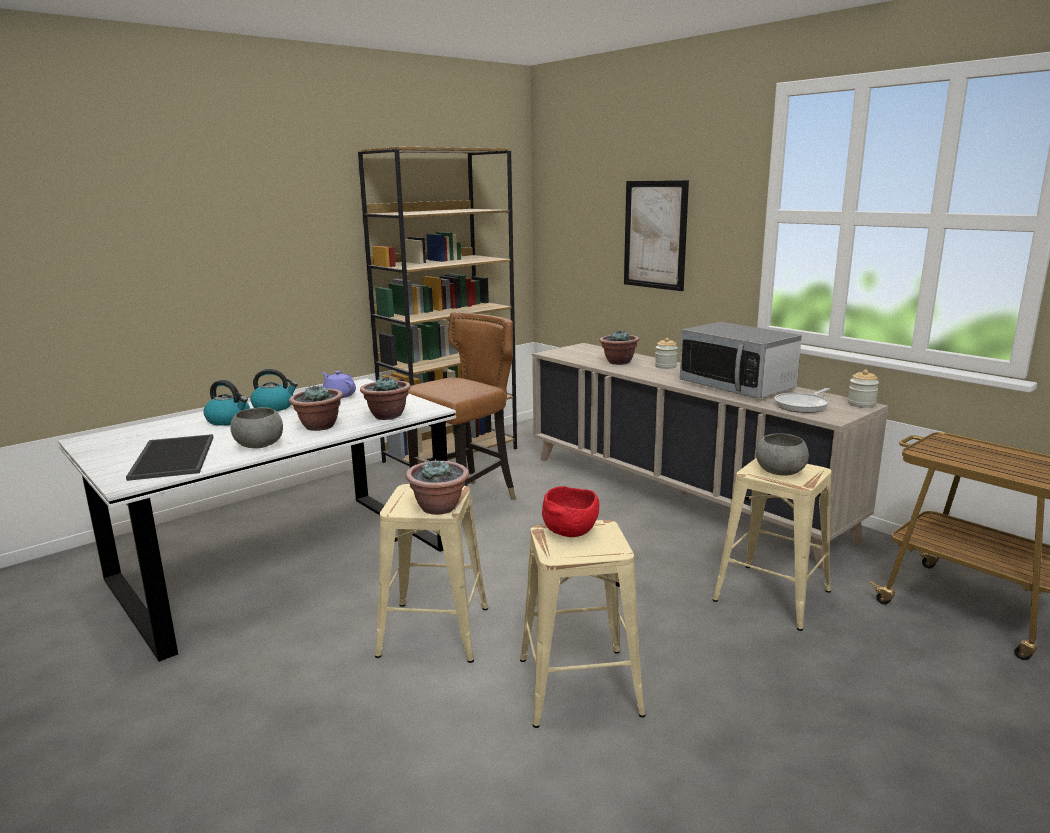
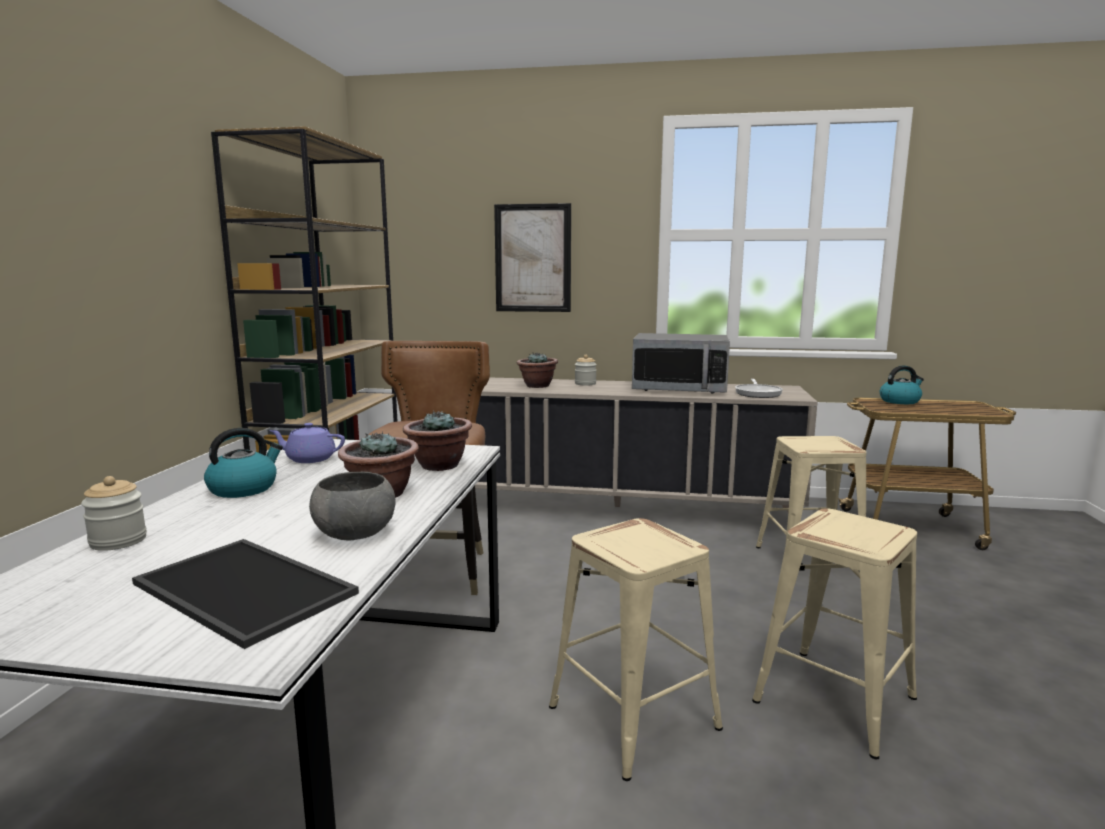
camera: 40 degrees left, 5 degrees down
(229, 420) = (209, 518): kettle -> kettle (900, 401)
(439, 508) = (672, 545): potted plant -> none
(570, 532) = (828, 527): red bowl -> none
(780, 472) = (819, 444): grey bowl -> none
(861, 404) = (785, 387): jar -> jar (118, 541)

